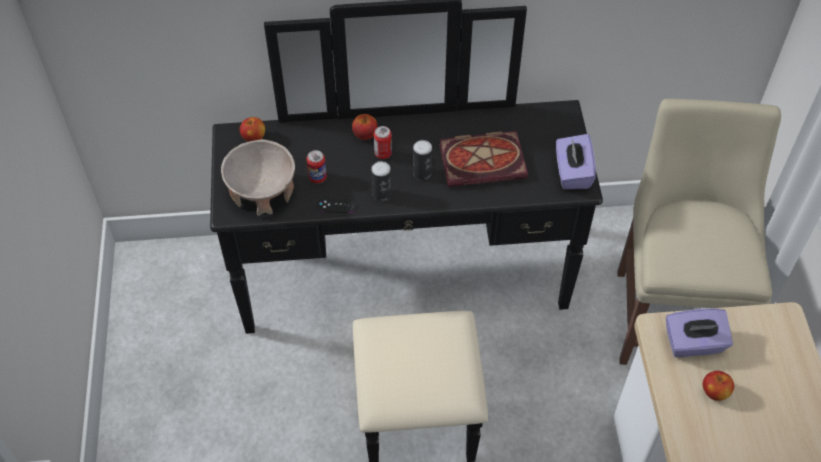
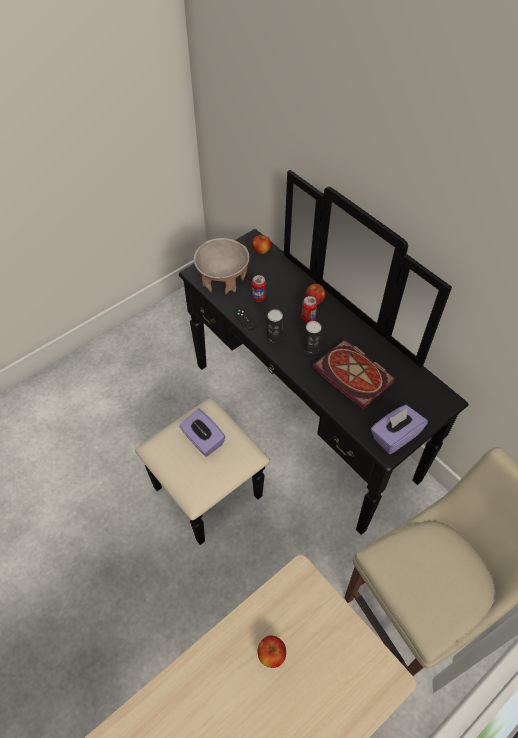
camera: 55 degrees right, 0 degrees up
(693, 343) = (306, 612): purple tissue box -> purple tissue box (203, 440)

